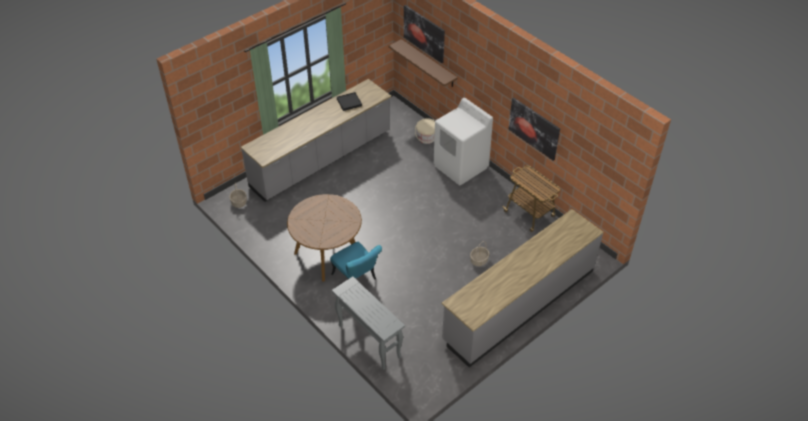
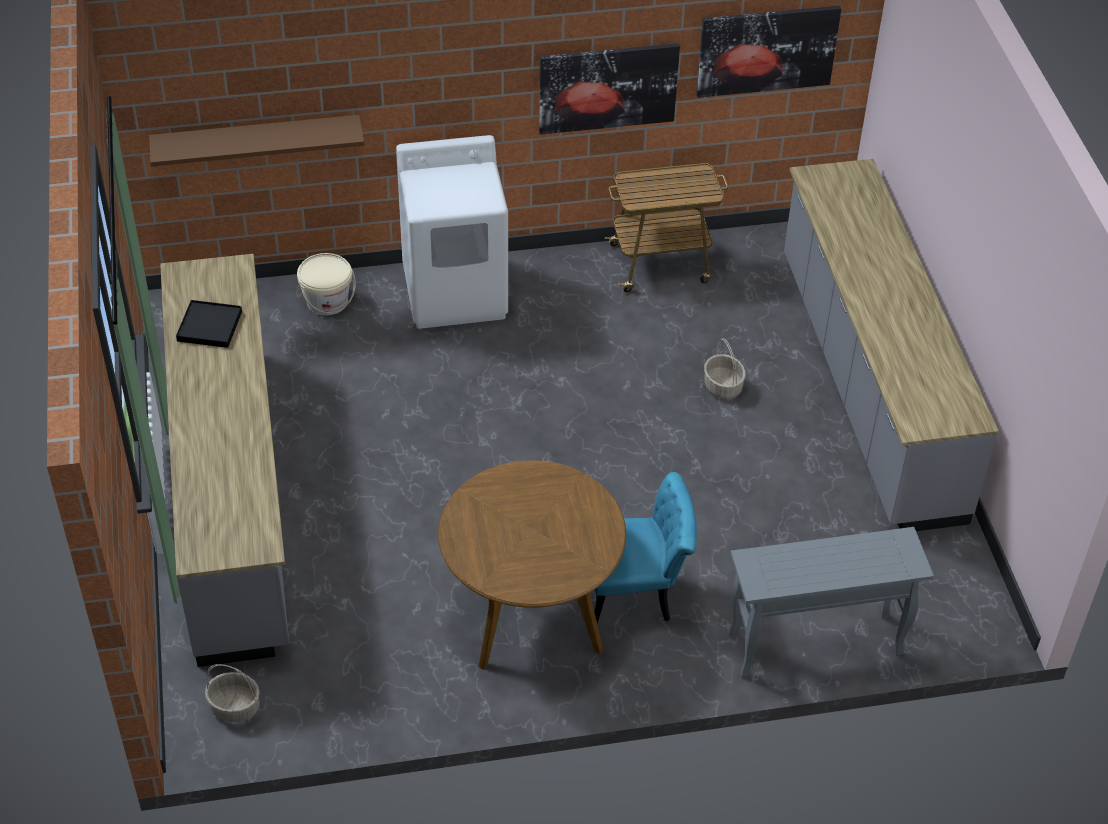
camera: 60 degrees left, 0 degrees up
(424, 33) = (230, 74): picture -> picture (767, 50)

